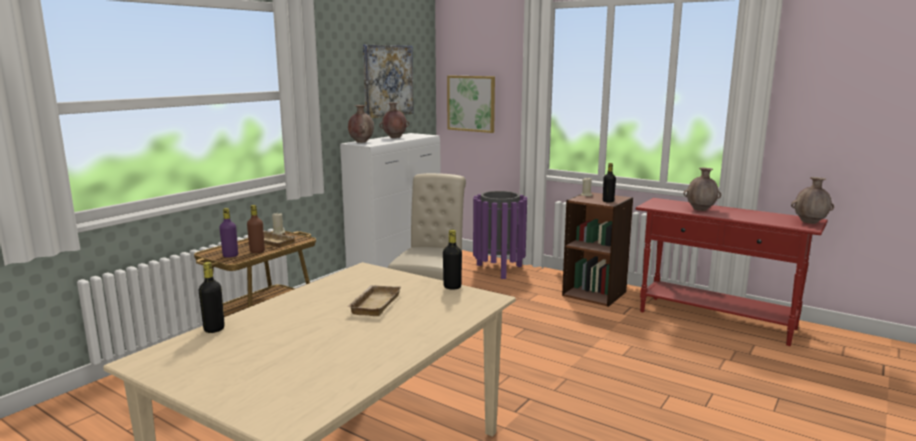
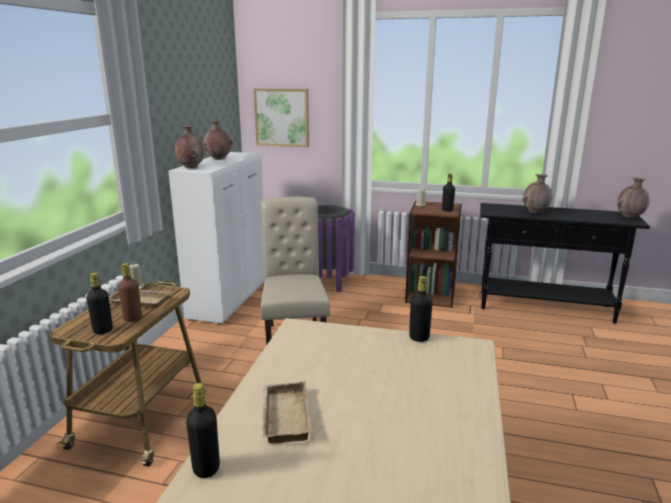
camera: 20 degrees left, 5 degrees up
(230, 256) = (103, 330): purple bottle -> black bottle
(374, 304) = (364, 379): beige tray -> beige tray (283, 416)
(388, 81) = (202, 96): picture -> none
(716, 320) = (545, 307): red console table -> black console table

